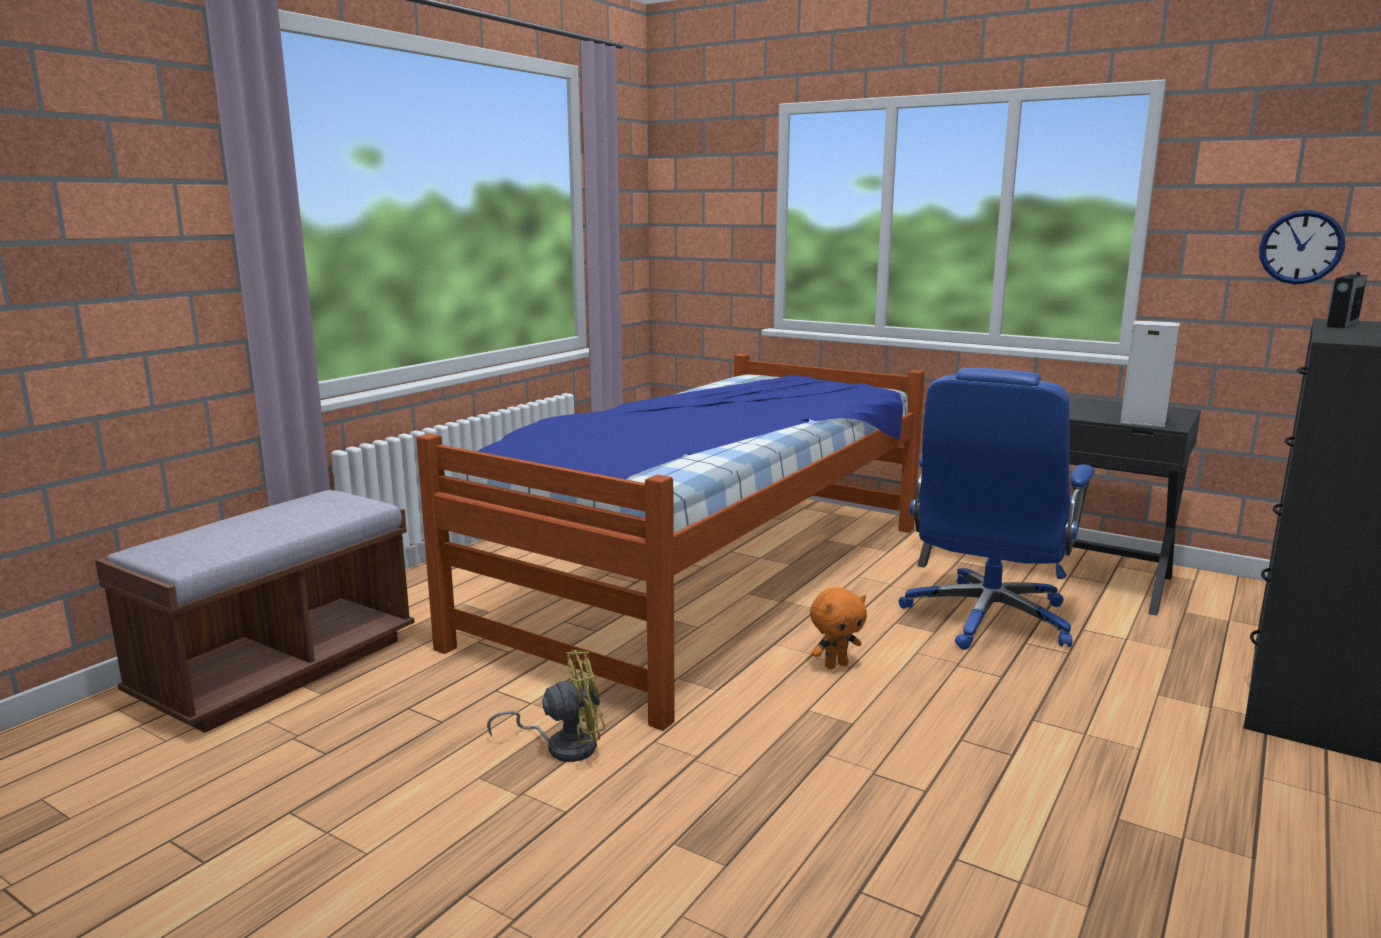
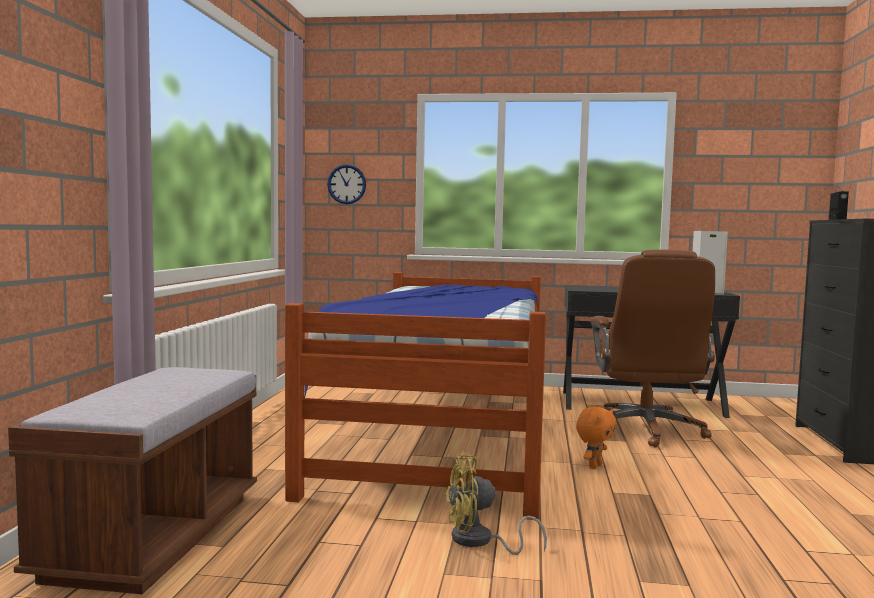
camera: 25 degrees left, 10 degrees down
(563, 745) = (479, 541): yellow fan -> yellow fan turned 150 degrees counterclockwise
(987, 619) = (646, 430): blue office chair -> brown office chair
(1301, 247) = (757, 191): wall clock -> wall clock (346, 184)

